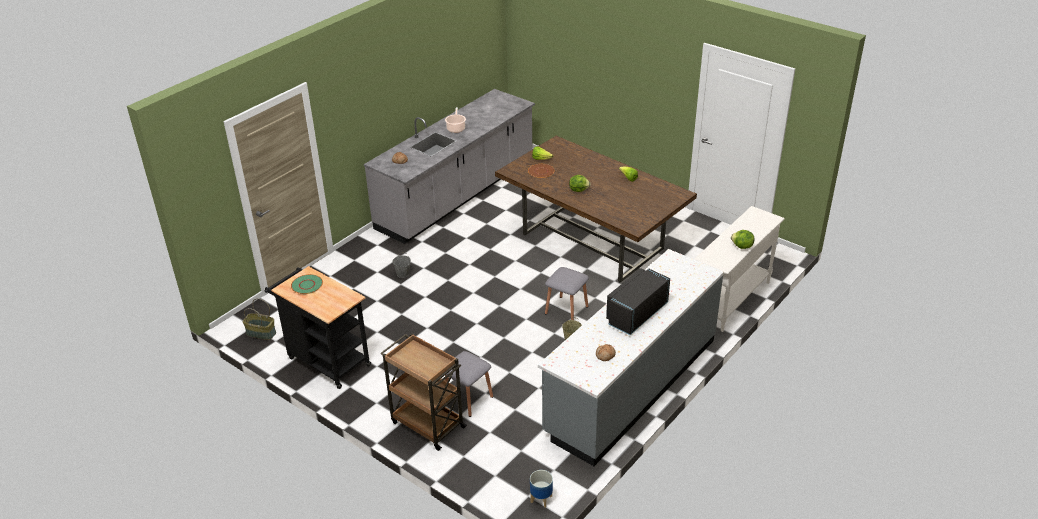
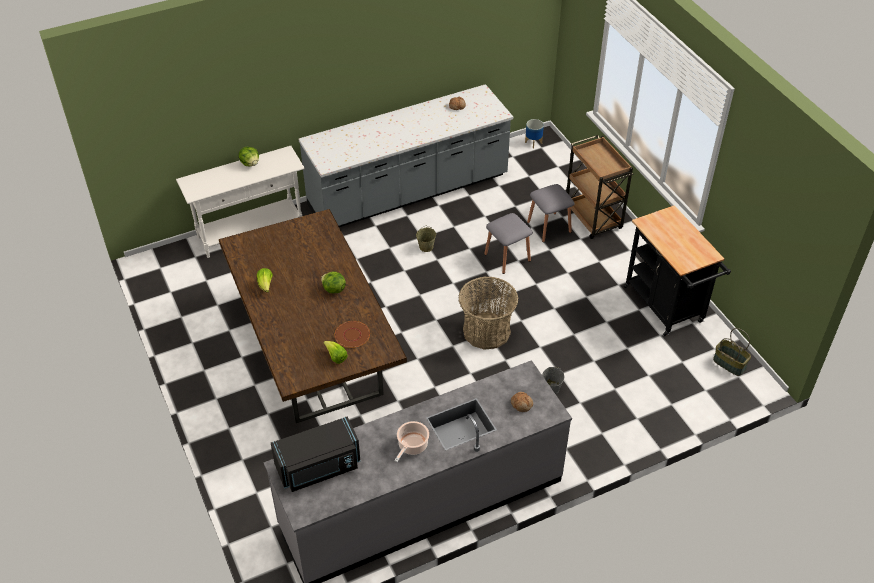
camera: 155 degrees left, 10 degrees up
(307, 285) = (686, 251): green plate -> none
(474, 293) = (486, 331): none -> basket
(566, 310) = (408, 278): grey stool -> grey stool (507, 257)
(635, 313) = (406, 128): black microwave -> black microwave (319, 467)

